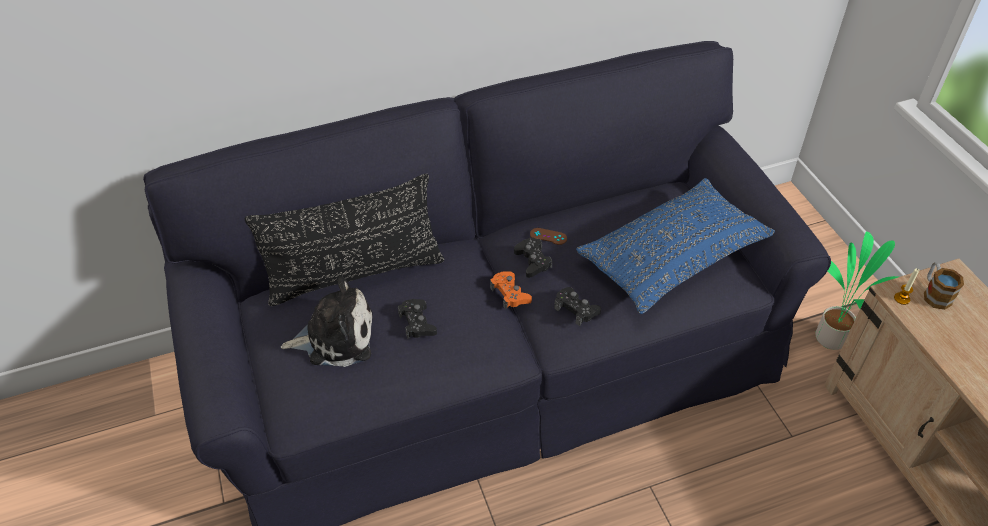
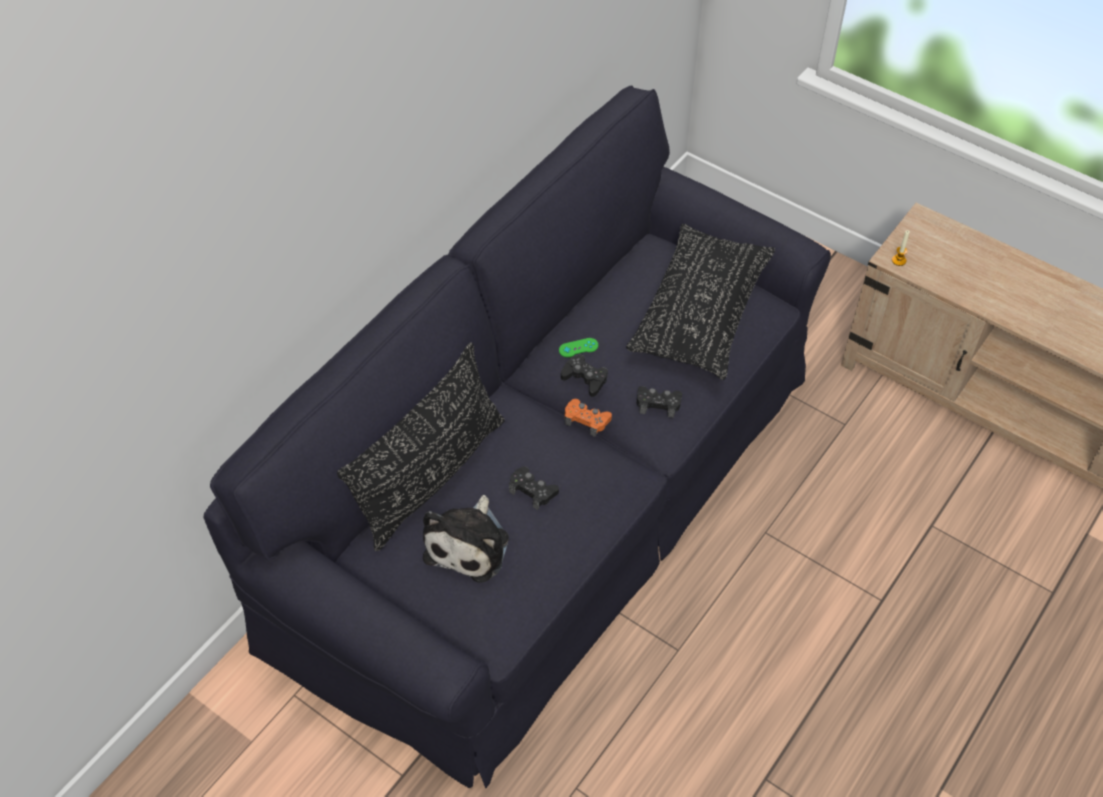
camera: 35 degrees left, 5 degrees up
(336, 337) = (469, 544): plush toy -> plush toy turned 150 degrees clockwise
(548, 236) = (578, 348): brown game controller -> green game controller
(672, 257) = (700, 313): blue pillow -> black pillow
(833, 337) = (820, 317): potted plant -> none
(934, 294) = (919, 244): mug -> none

